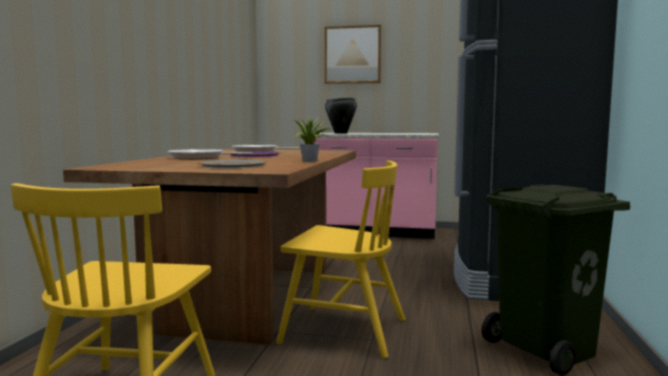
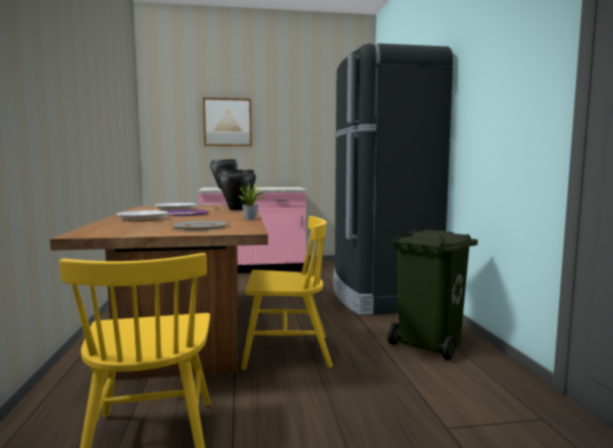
camera: 20 degrees left, 0 degrees up
(321, 153) = (237, 209): none -> black cooking pot

